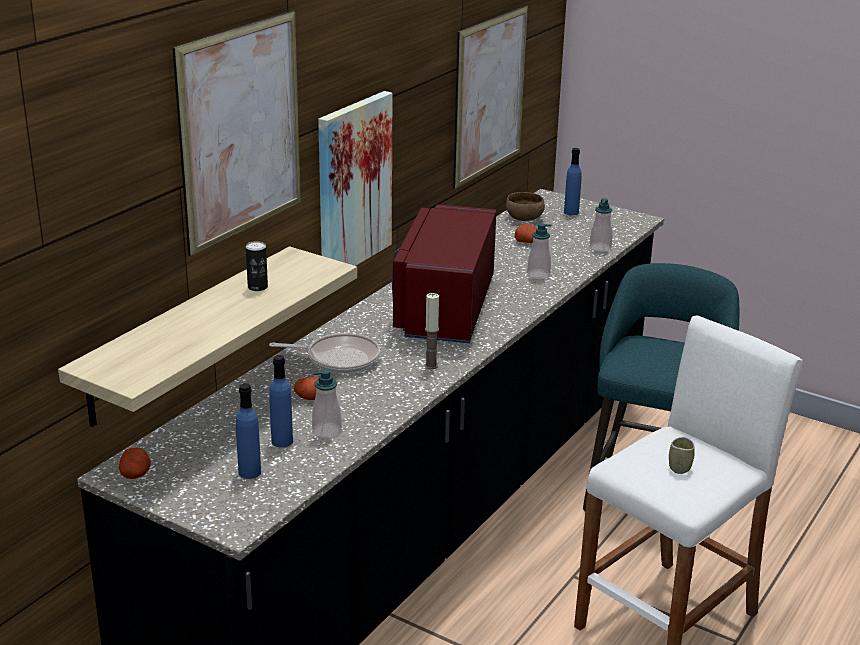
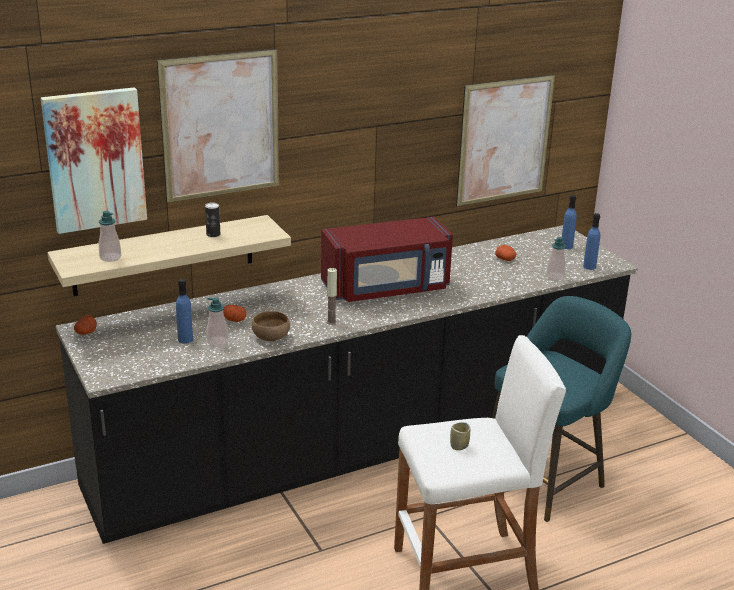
camera: 30 degrees right, 0 degrees up
(249, 472) = (146, 351): blue bottle -> blue bottle (589, 267)
(338, 359) = (279, 301): frying pan -> none
(353, 184) = (338, 182): picture -> picture (95, 160)
(444, 308) = (387, 288): red microwave -> red microwave turned 150 degrees counterclockwise
(524, 218) = (524, 242): brown bowl -> brown bowl (271, 337)
(538, 275) = (482, 283): soap dispenser -> soap dispenser (110, 258)

